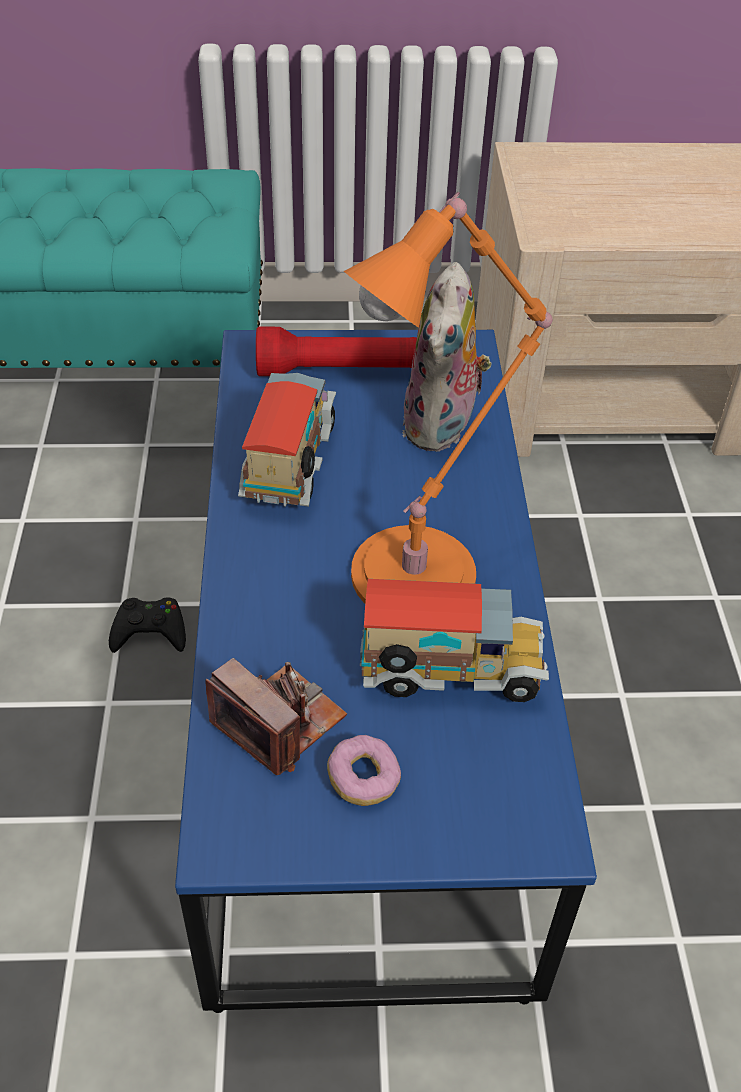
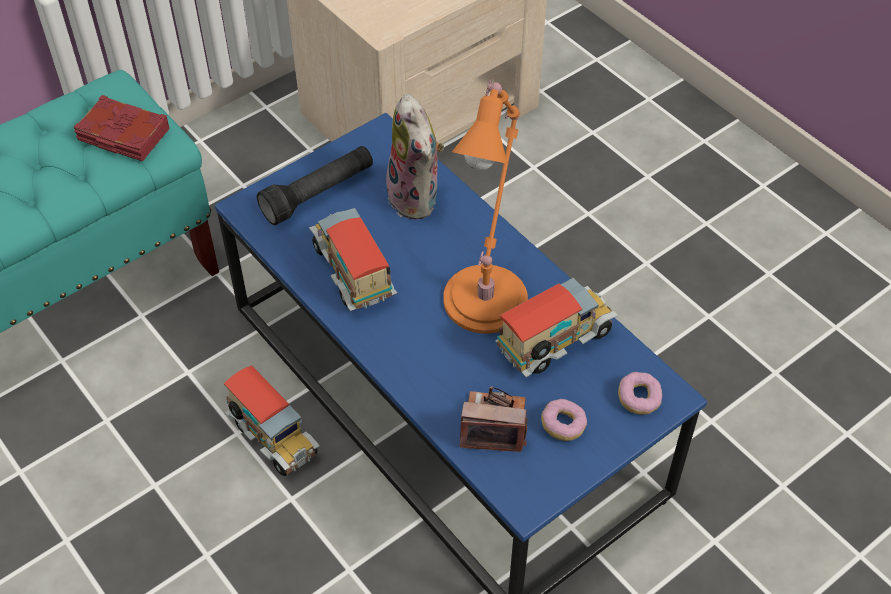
camera: 35 degrees left, 5 degrees up
(150, 631) = (273, 439): black game controller -> toy truck
(188, 220) = (123, 135): none -> red book
(337, 371) = (319, 194): red flashlight -> black flashlight
(497, 811) = (638, 399): none -> donut

